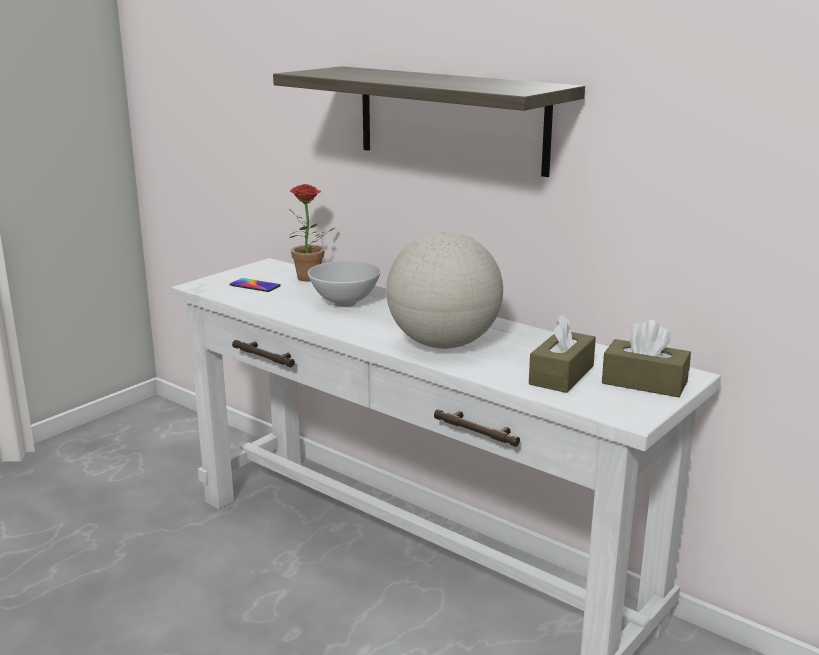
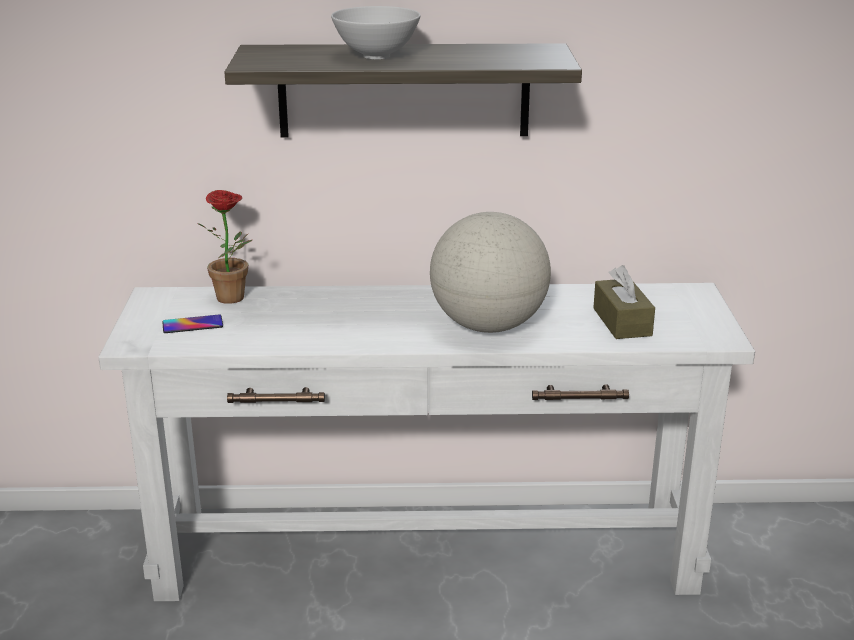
camera: 40 degrees left, 5 degrees up
(344, 303) = (324, 315): white bowl -> white bowl (376, 56)
(644, 383) = (683, 307): brown tissue box -> none

